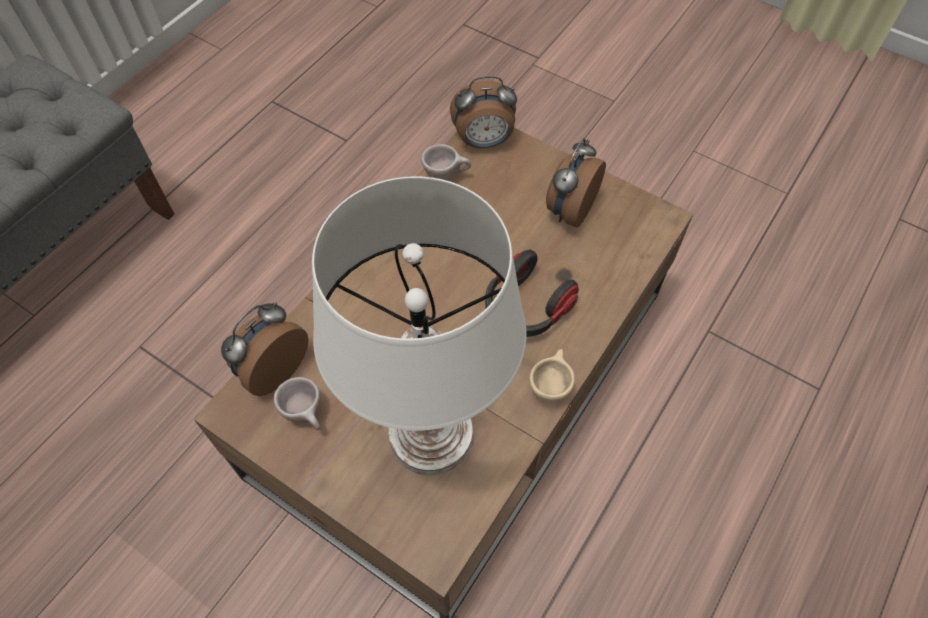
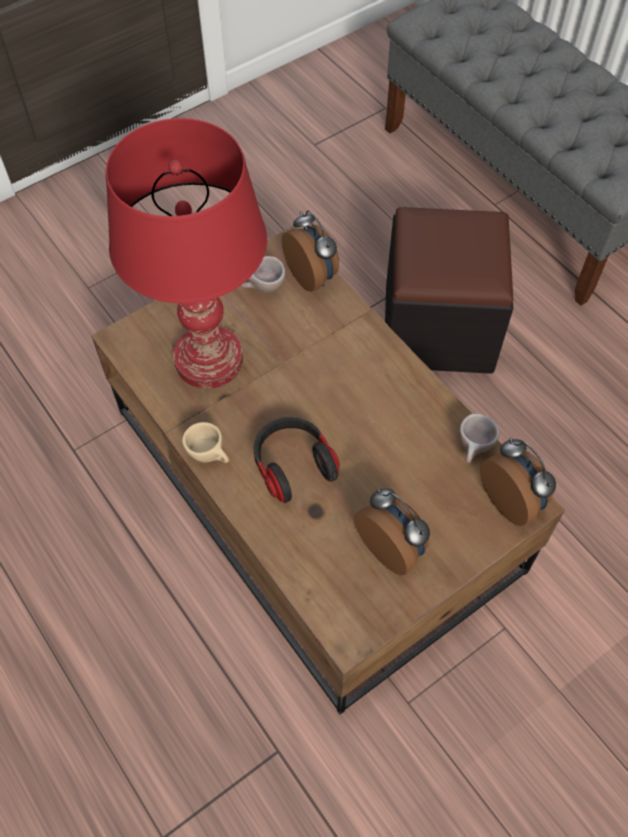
camera: 110 degrees right, 0 degrees up
(230, 326) = (438, 327): none -> black ottoman
(430, 435) = (209, 360): white table lamp -> red table lamp
(483, 142) = (512, 500): alarm clock -> alarm clock turned 135 degrees clockwise

